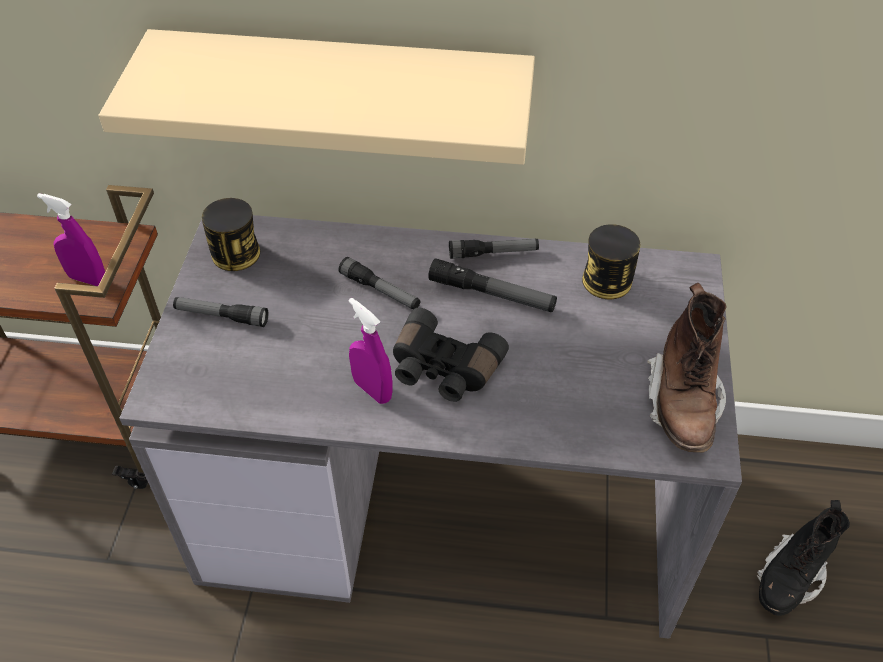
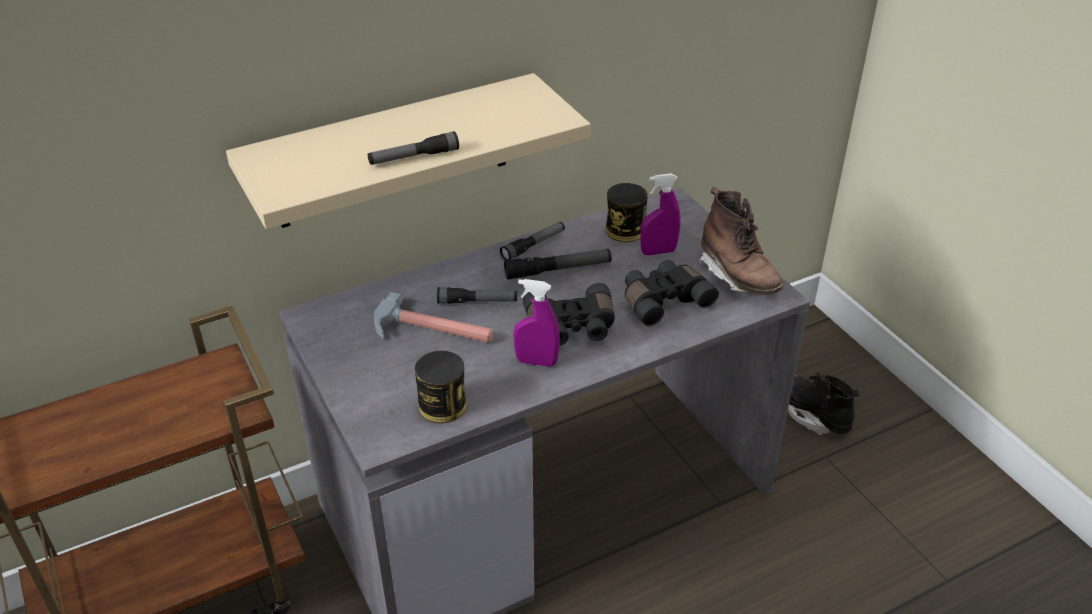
camera: 35 degrees left, 10 degrees down
(87, 279) = (219, 403): purple spray bottle -> purple spray bottle (658, 252)
(221, 316) = (373, 370): flashlight -> flashlight (414, 157)
(236, 253) = (338, 327): can -> can (442, 406)
(310, 301) = (432, 331): none -> hammer
(569, 388) = (663, 300): none -> black binoculars
(790, 577) = (810, 414): black boot -> black boot turned 135 degrees clockwise

